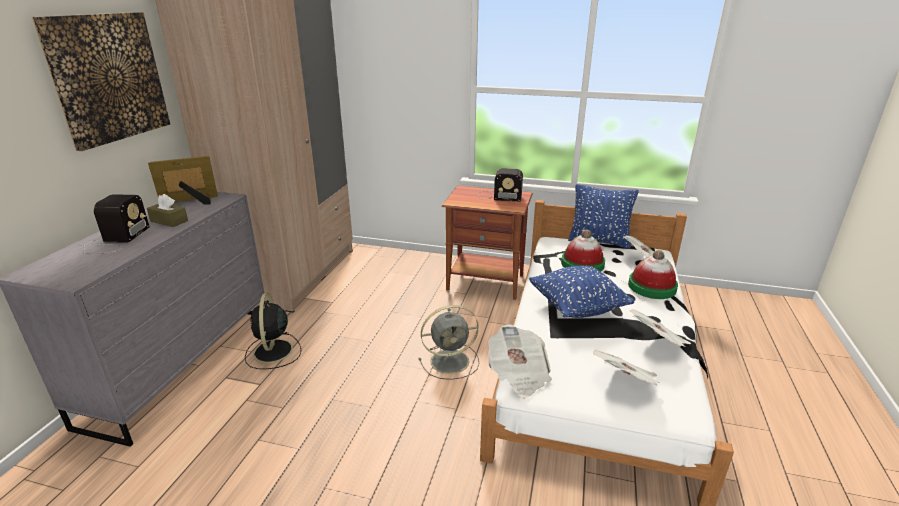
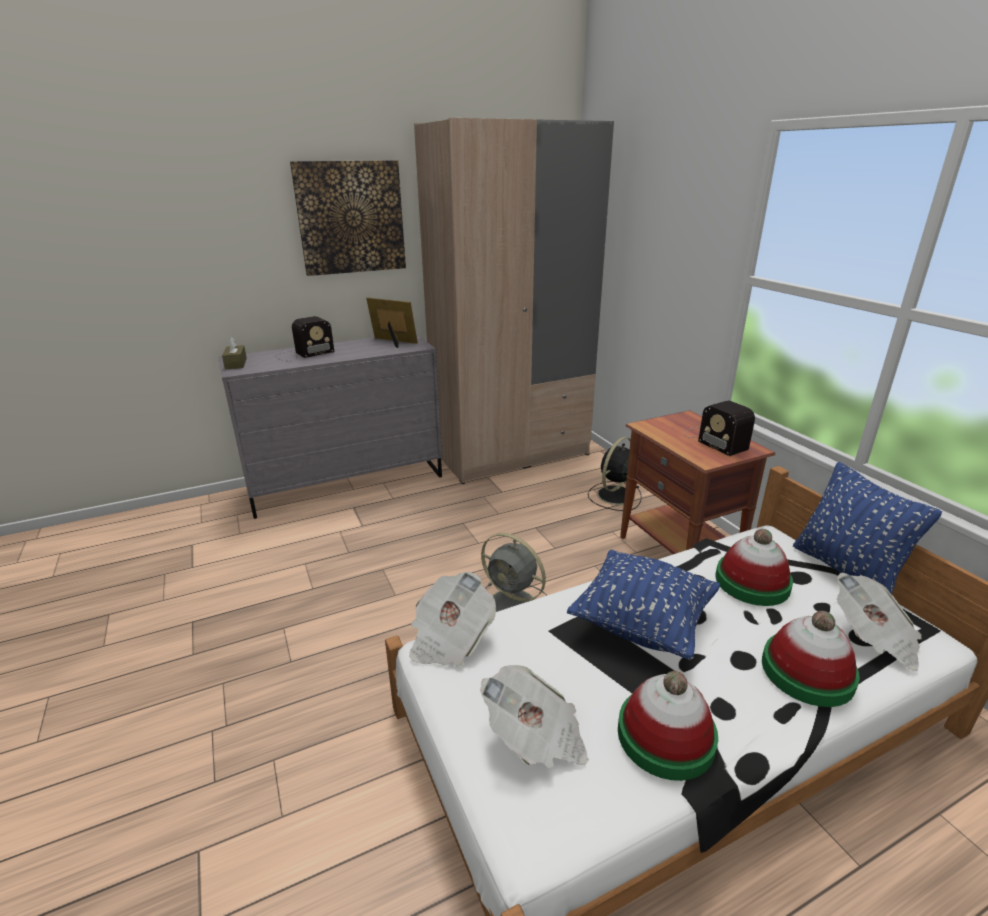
camera: 50 degrees right, 0 degrees up
(169, 221) = (352, 351): brown tissue box -> brown tissue box (236, 363)
(273, 352) = (403, 507): black fan -> black fan (614, 496)
(658, 342) = (665, 736): newspaper -> hat

